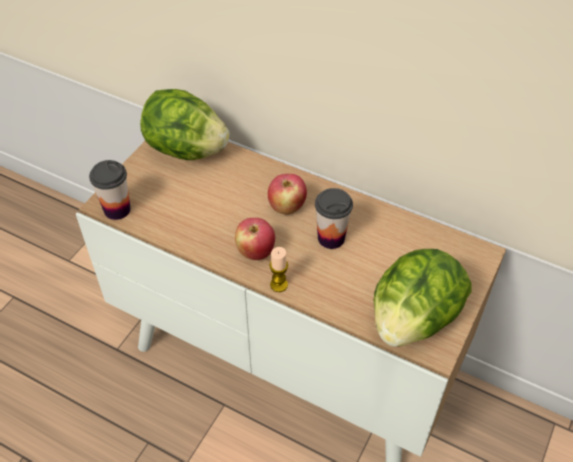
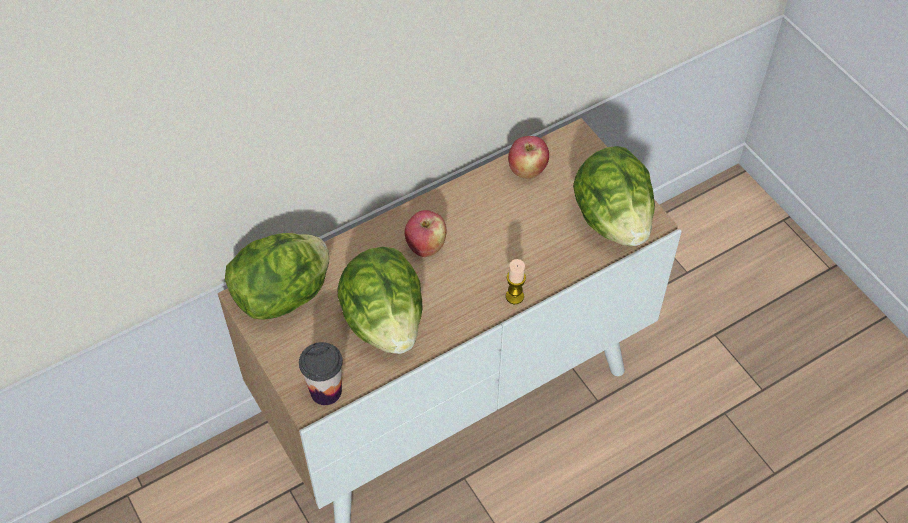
camera: 60 degrees left, 5 degrees up
(199, 214) = (384, 321): none -> lettuce
(255, 252) = (464, 297): apple -> apple (527, 170)
(331, 238) = (487, 231): cup -> none

